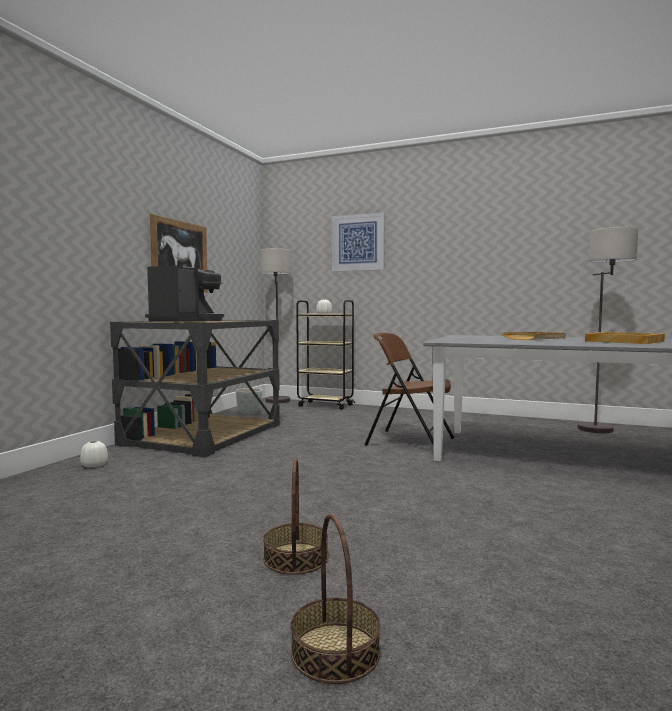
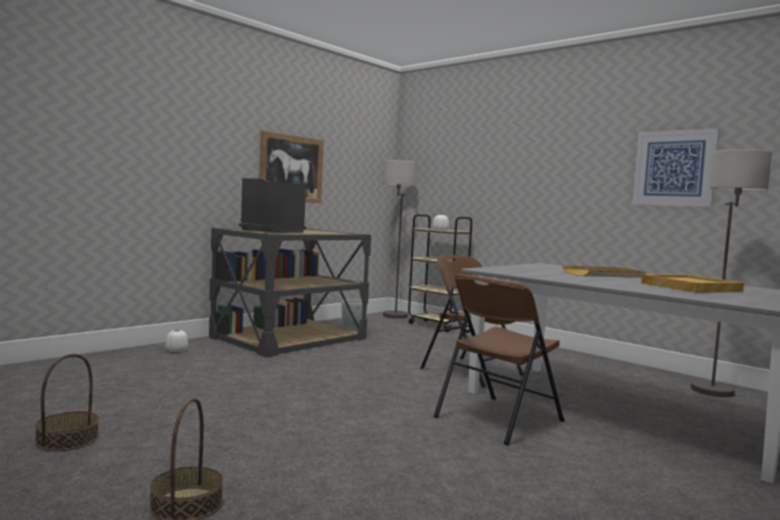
camera: 20 degrees right, 0 degrees up
(187, 321) = (272, 231): coffee machine -> coffee machine turned 105 degrees counterclockwise
(296, 558) = (238, 443): basket -> basket (67, 440)
(358, 242) = (482, 156): picture -> picture (674, 168)
(492, 480) = (498, 419): none -> brown chair

